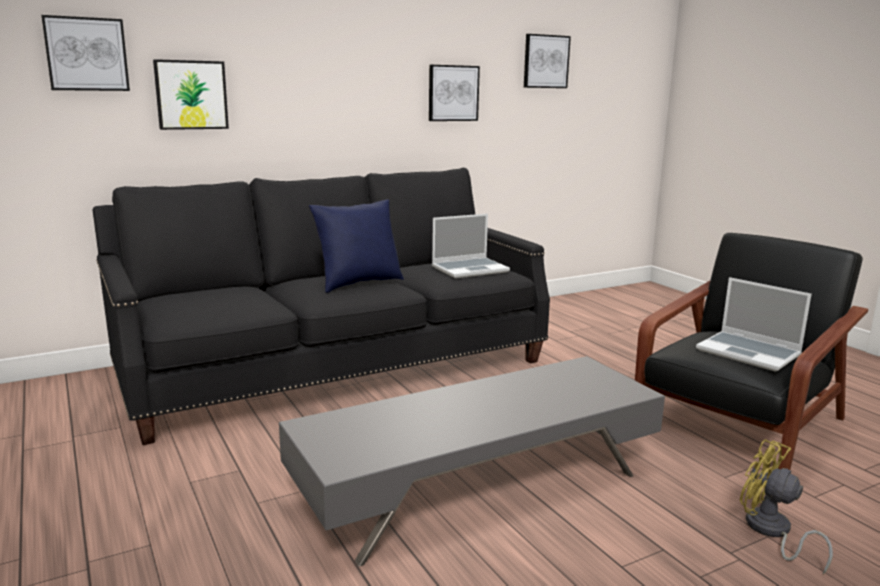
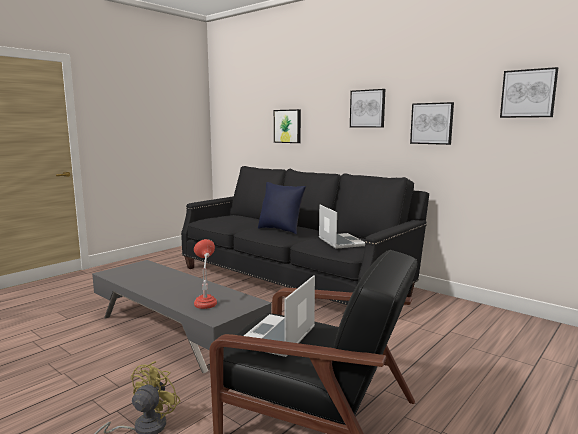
camera: 70 degrees right, 5 degrees down
(86, 54) = (256, 109): picture -> picture (367, 108)
(470, 269) = (340, 242): laptop -> laptop turned 150 degrees counterclockwise
(571, 391) = (205, 302): none -> red table lamp

